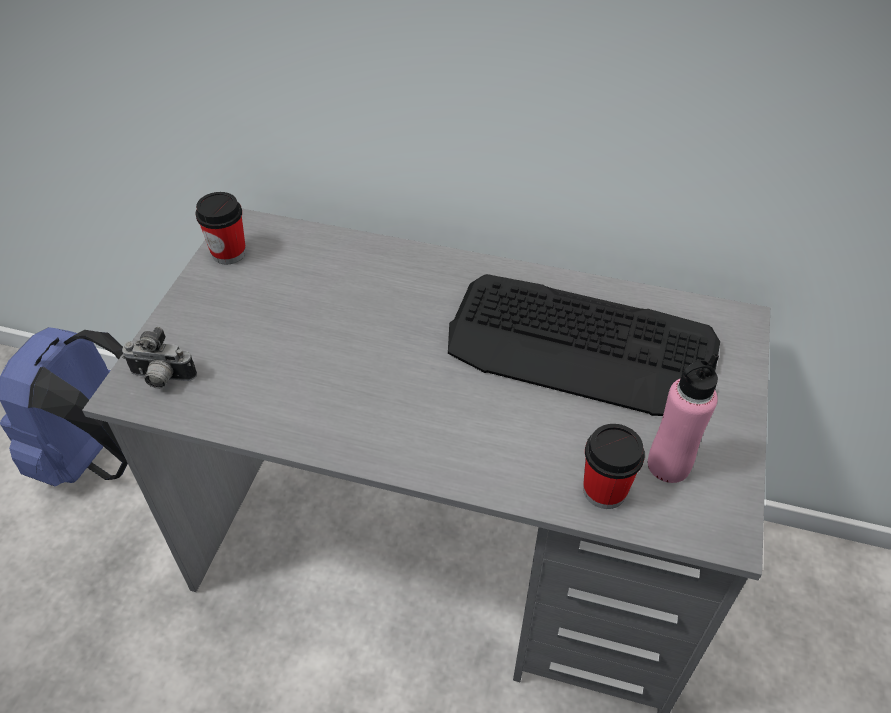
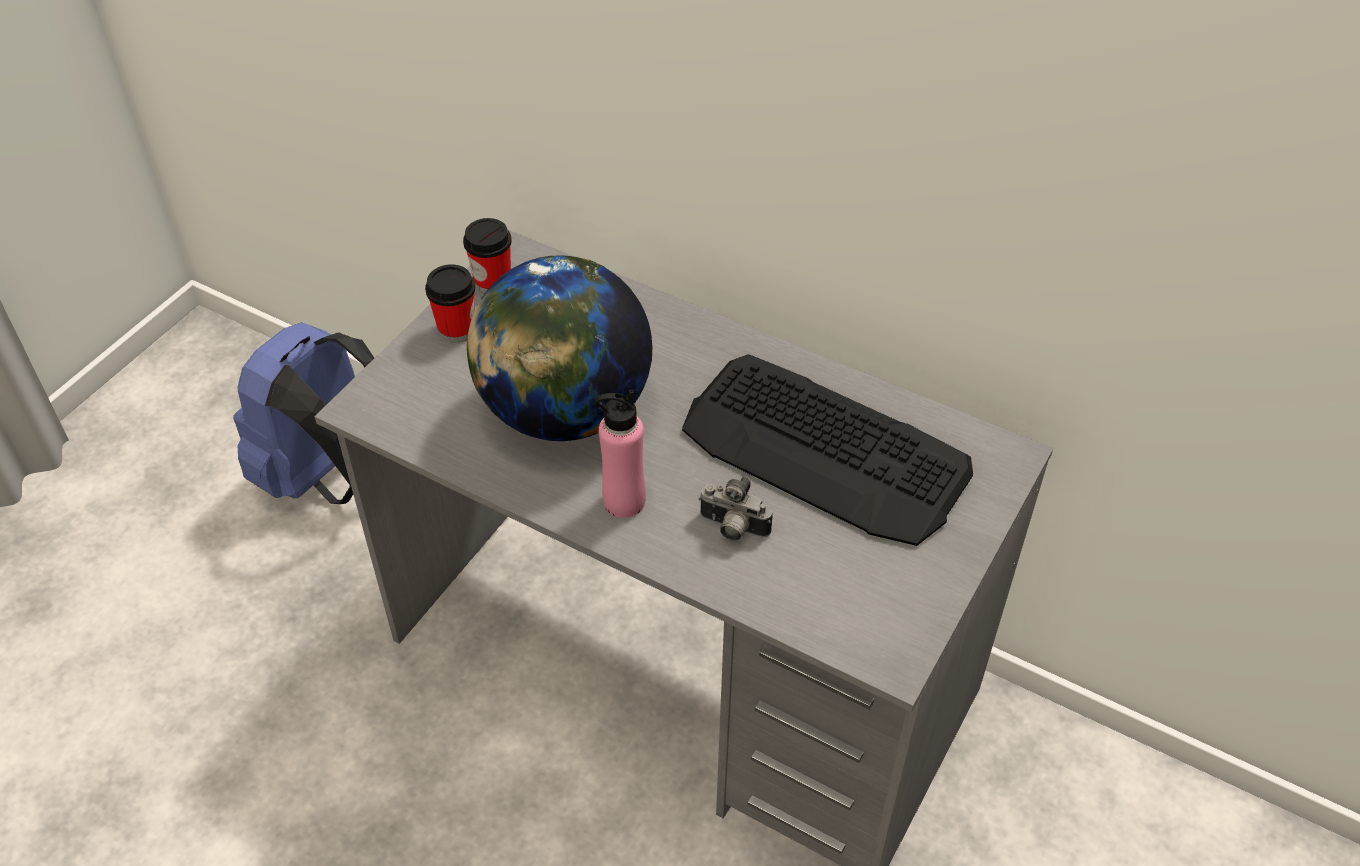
camera: 15 degrees right, 0 degrees up
(161, 379) = (394, 401): camera -> camera (732, 529)
(332, 358) = (565, 412): none -> globe
(604, 490) = (789, 595): cup -> cup (457, 329)
(668, 465) = (864, 585): pink bottle -> pink bottle (624, 501)

